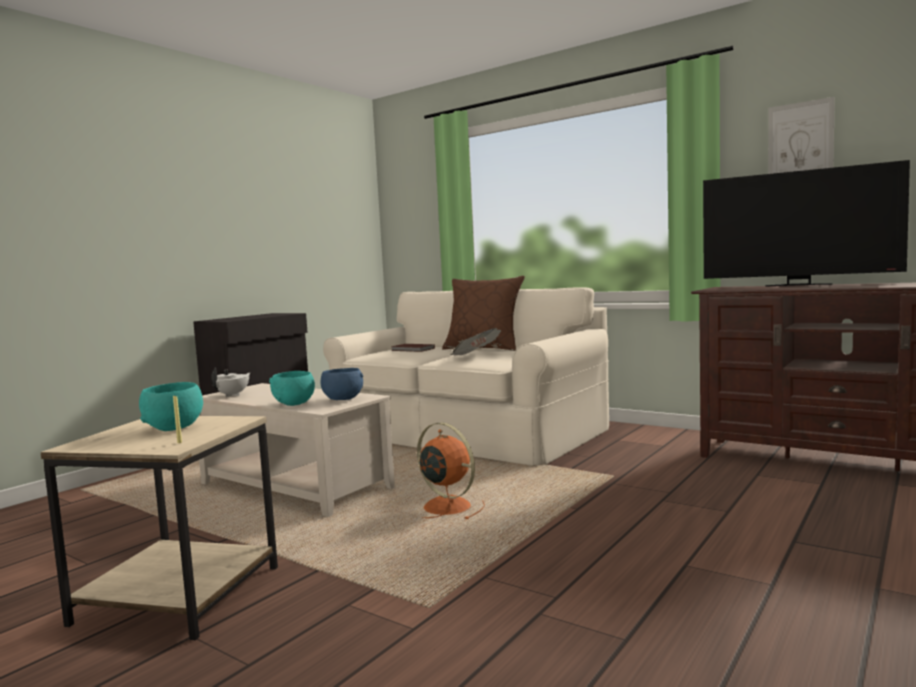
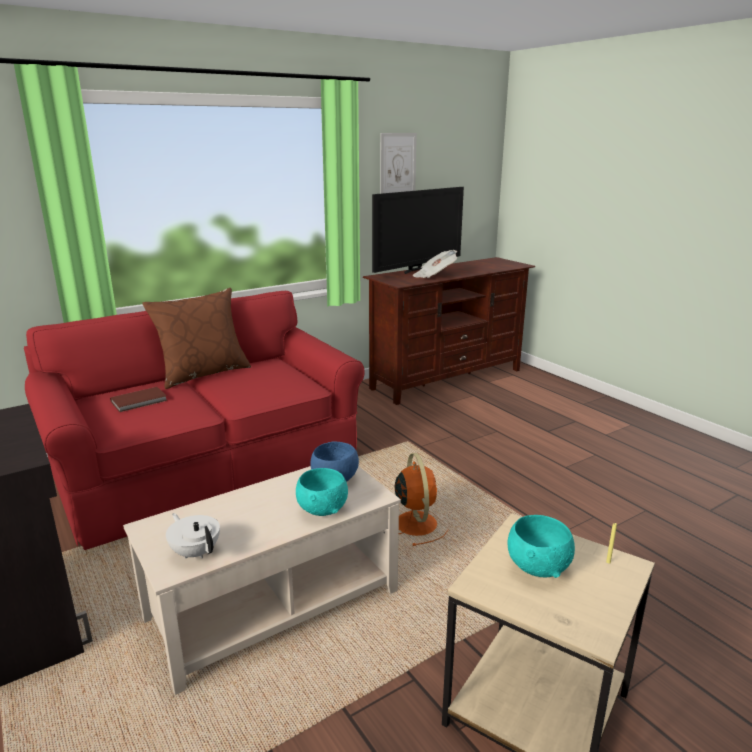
camera: 70 degrees left, 15 degrees up
(445, 507) = (415, 523): orange fan -> orange fan turned 105 degrees clockwise
(468, 432) = (208, 466): beige sofa -> red sofa
(475, 357) = (262, 386): newspaper -> newspaper (434, 276)

